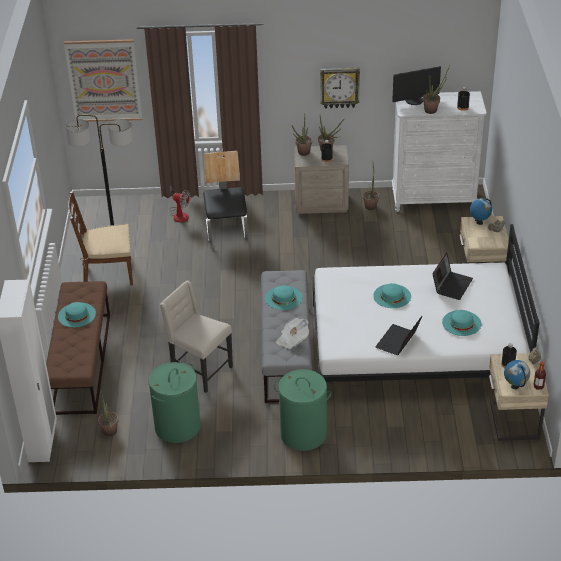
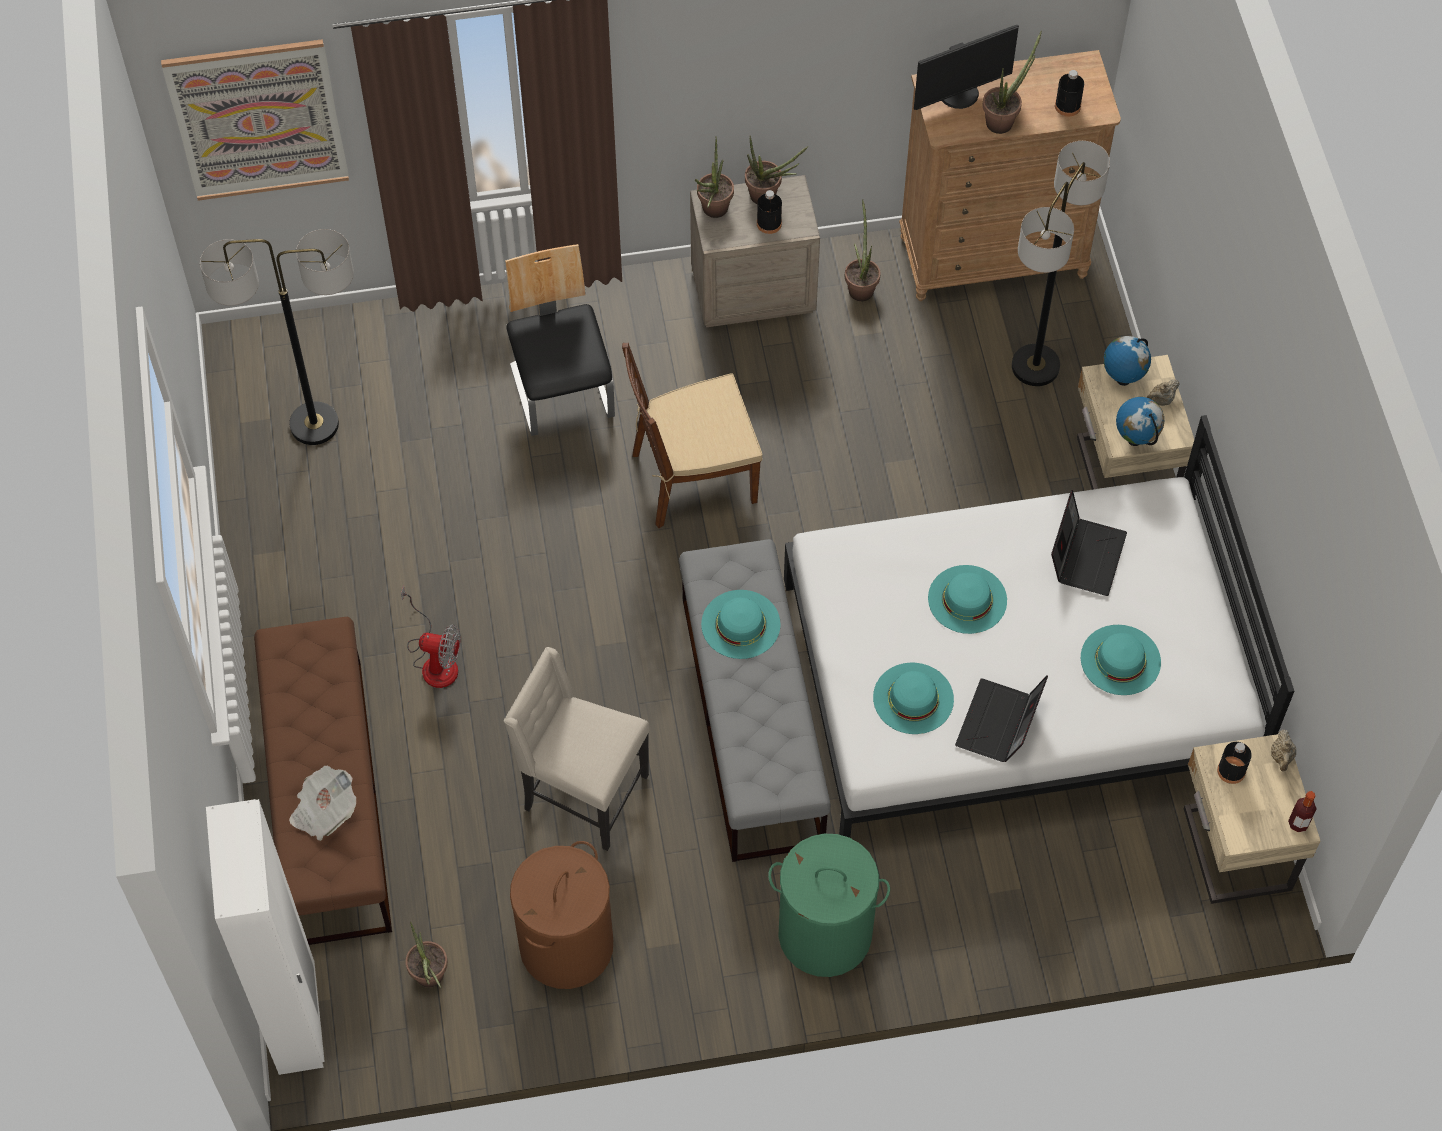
camera: 10 degrees left, 20 degrees up
(76, 315) = (311, 721): turquoise hat -> turquoise hat (913, 698)
(107, 274) = (327, 546): brown chair -> brown chair (692, 478)
(177, 427) = (566, 946): green laundry basket -> brown laundry basket
(179, 214) = (449, 355): fan -> fan (435, 660)
(292, 340) = (780, 740): newspaper -> newspaper (324, 811)
(339, 87) = (790, 73): wall clock -> none
(434, 199) = (993, 257): white dresser -> brown dresser
(446, 238) = (1035, 366): none -> floor lamp
(515, 386) = (1253, 828): globe -> globe (1135, 440)

